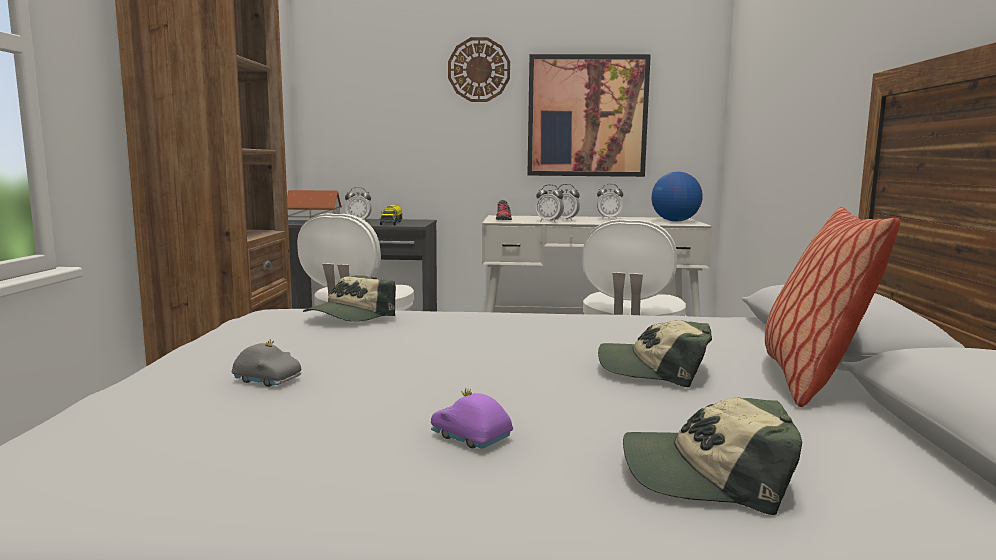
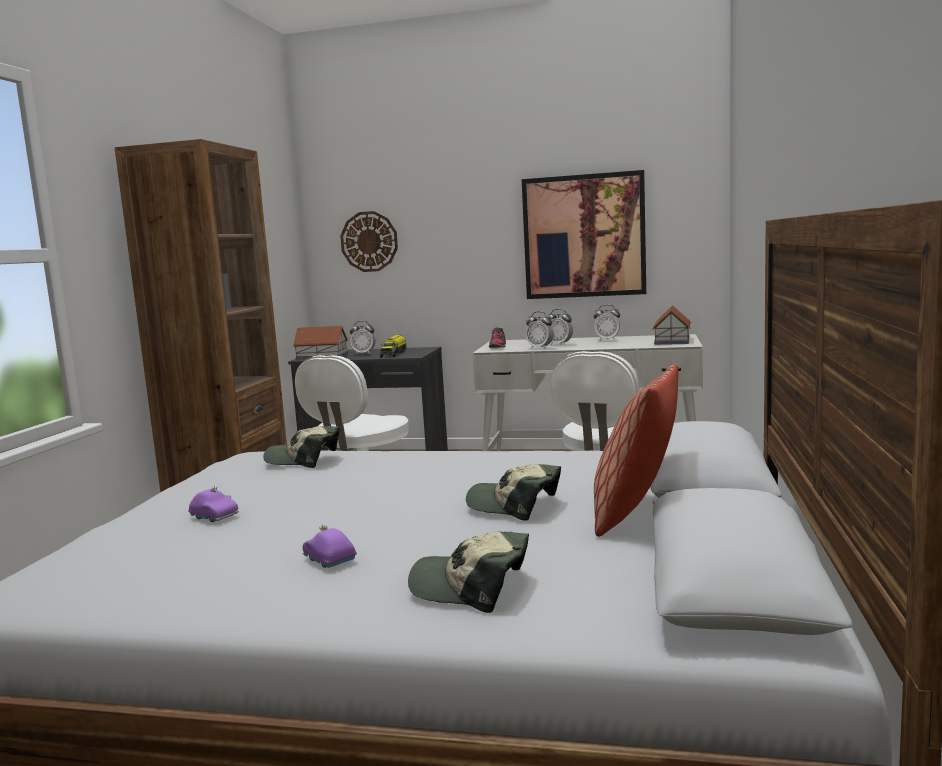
camera: 10 degrees right, 0 degrees up
(268, 380) = (214, 516): grey toy car -> purple toy car
(350, 316) = (303, 459): cap -> cap turned 60 degrees clockwise
(479, 70) = (474, 198): wall clock -> wall clock (369, 241)
(675, 221) = (671, 341): globe -> toy house

